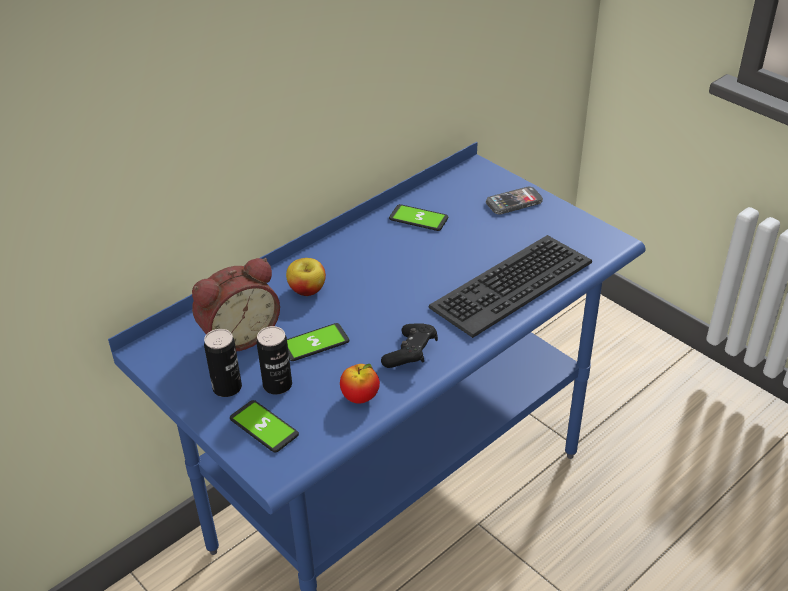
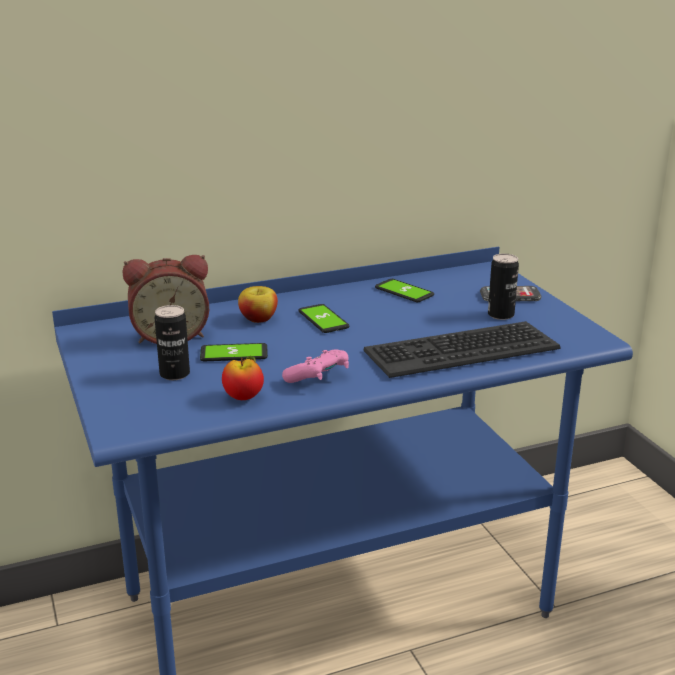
camera: 20 degrees right, 15 degrees down
(227, 387) = (129, 367): can -> can (500, 315)
(264, 427) = (137, 399): phone -> phone (323, 319)
(411, 354) = (318, 378): black game controller -> pink game controller

